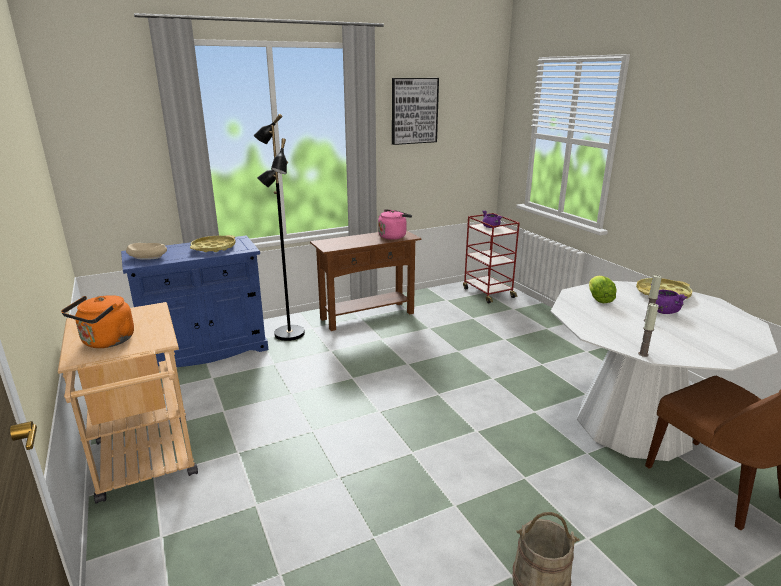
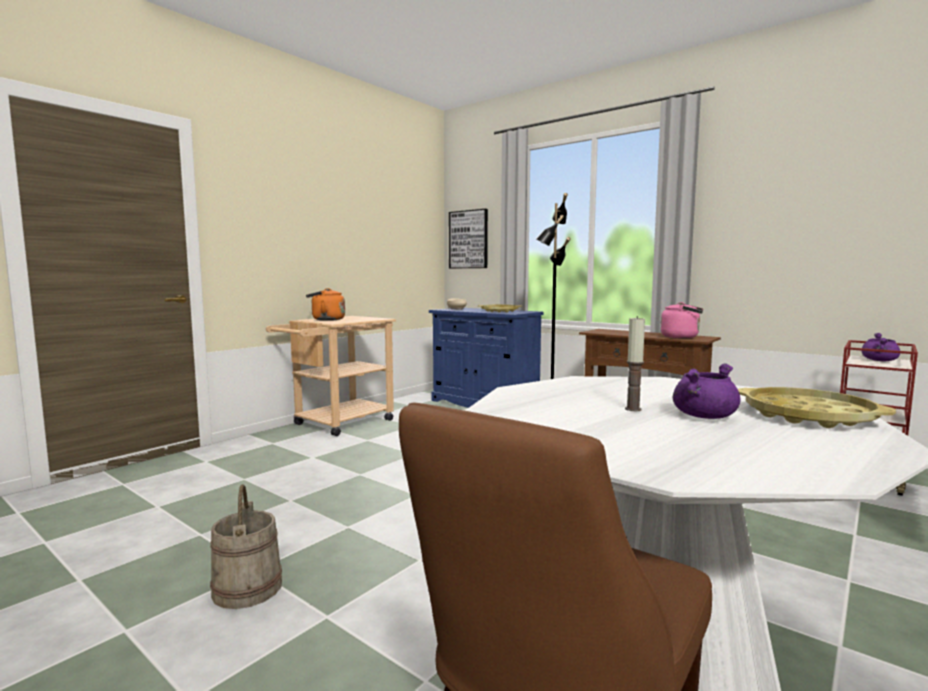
camera: 65 degrees right, 15 degrees down
(414, 111) = (769, 186): picture -> picture (468, 239)
(598, 299) = (667, 389): lettuce -> none
(643, 354) = (487, 408): candle -> none

